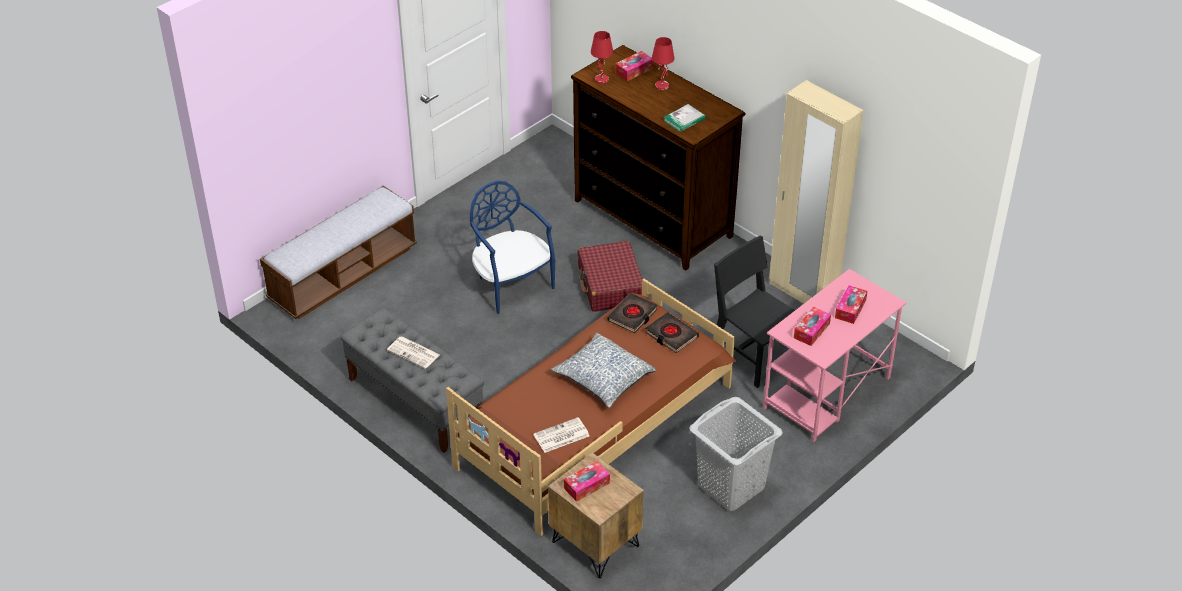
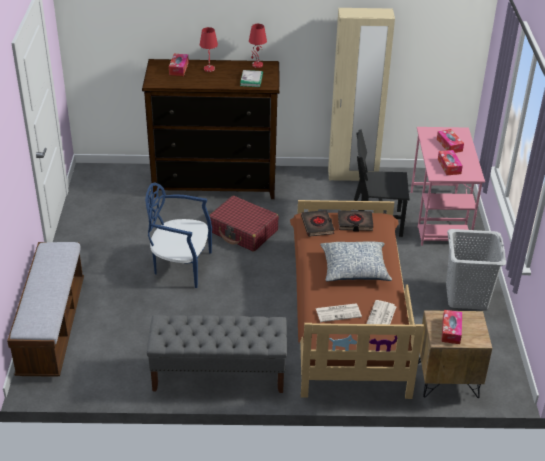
camera: 45 degrees left, 5 degrees down
(414, 352) = (218, 328): newspaper -> newspaper (338, 312)
(601, 79) = (166, 82): red table lamp -> red table lamp (257, 65)

